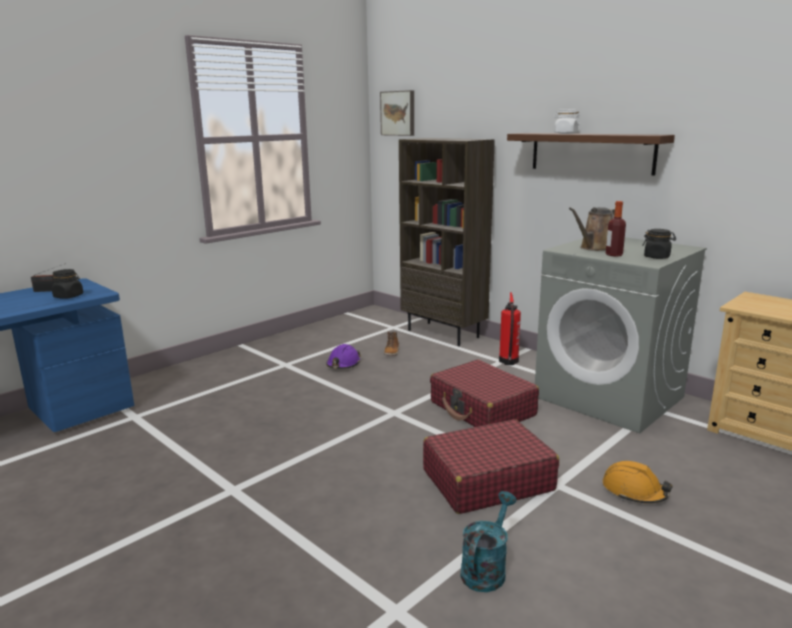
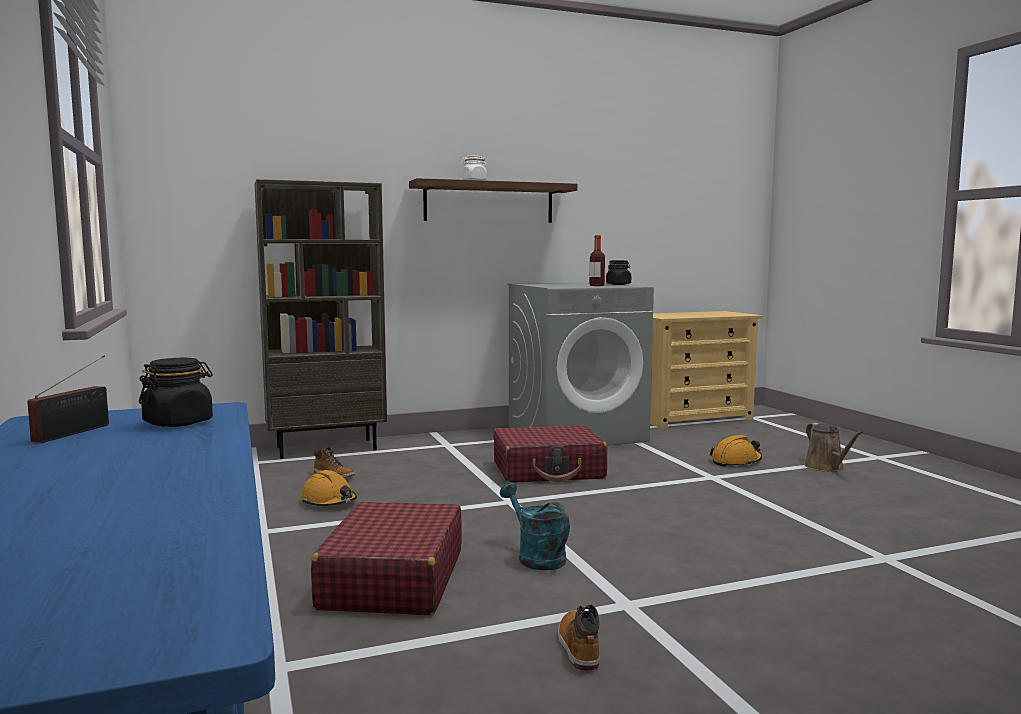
camera: 65 degrees left, 10 degrees down
(169, 484) = (578, 647): none -> boot
(343, 364) = (329, 502): purple hard hat -> orange hard hat
(398, 113) = (190, 148): picture -> none
(486, 568) = (828, 519): turquoise watering can -> turquoise watering can (536, 557)
(487, 480) = (690, 494): red suitcase -> red suitcase (392, 580)
(508, 362) = (453, 443): fire extinguisher -> none
(595, 248) = (565, 285): brown watering can -> brown watering can (826, 467)

